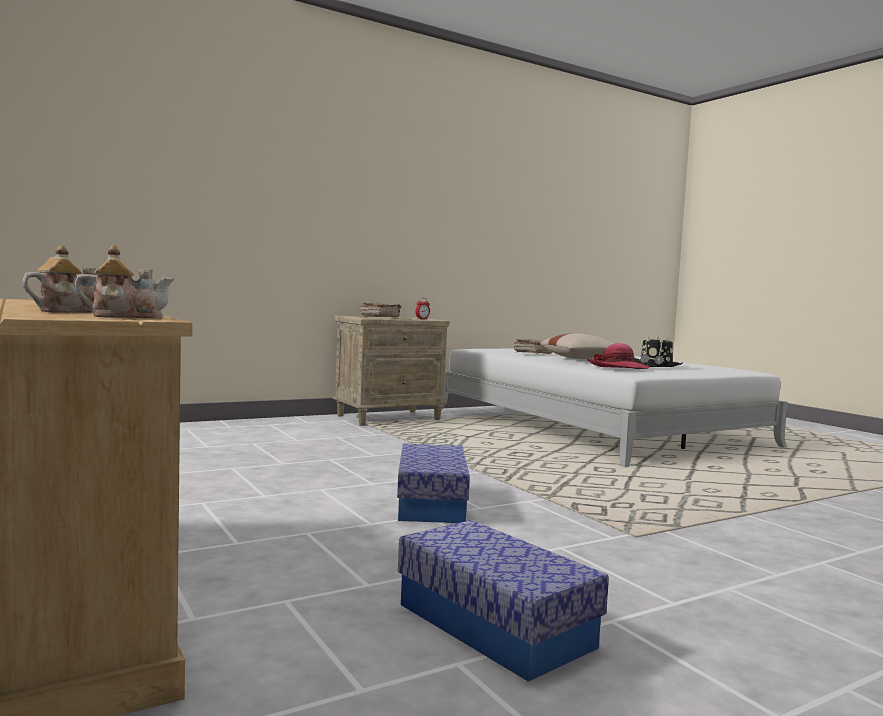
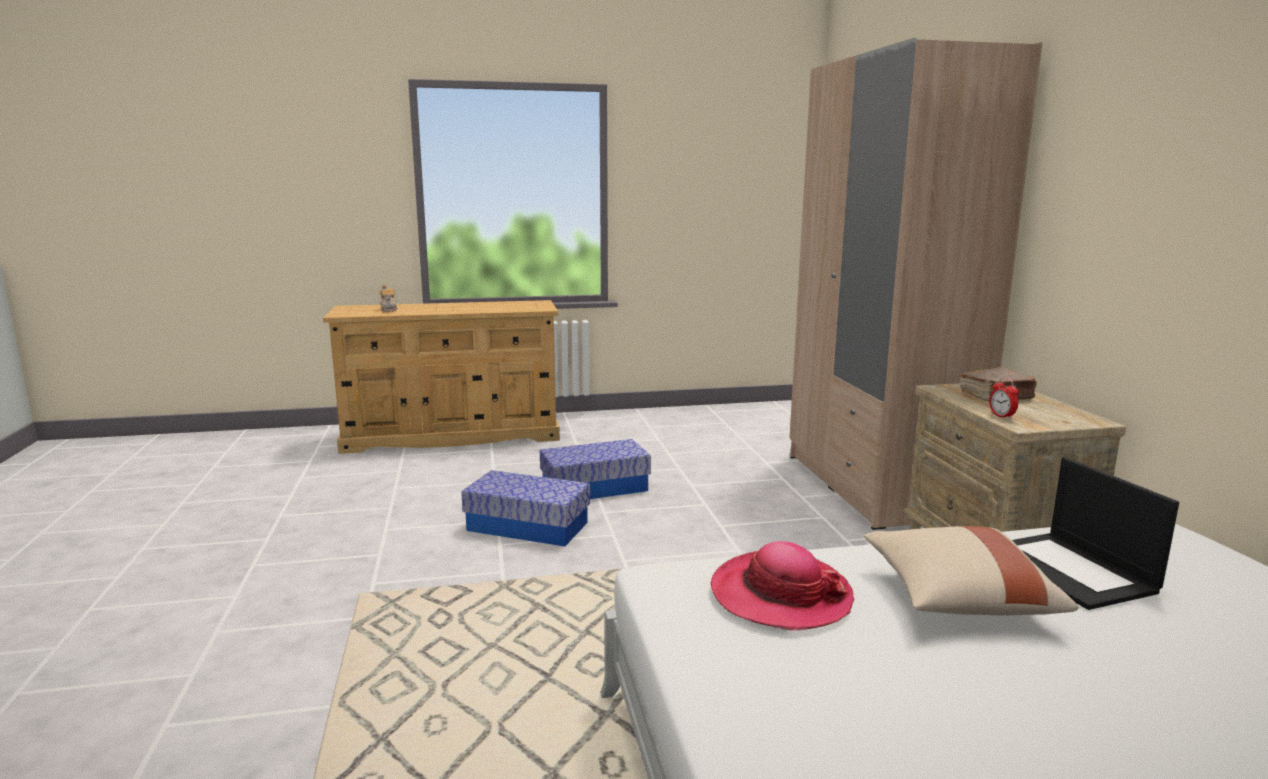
camera: 110 degrees right, 10 degrees up
(126, 317) = (351, 313): teapot -> none
(263, 427) = (875, 485): none -> beige wardrobe
(494, 625) = (309, 508): storage box -> storage box (595, 488)
(533, 353) = (1071, 570): brown book -> laptop
(656, 365) = (860, 678): black hat -> none

